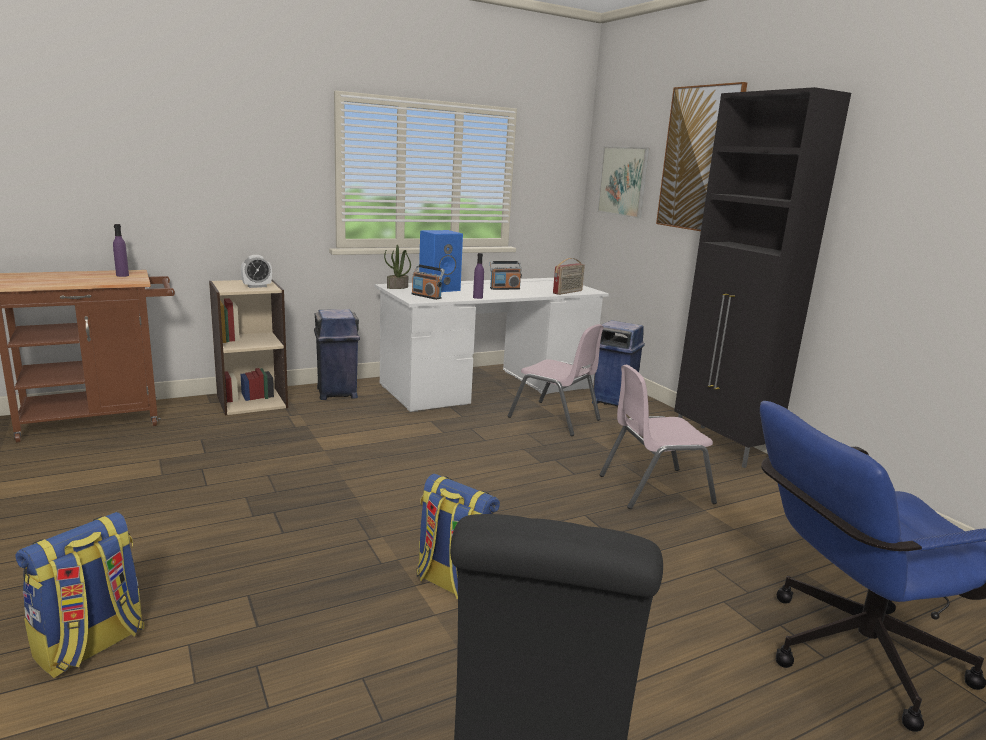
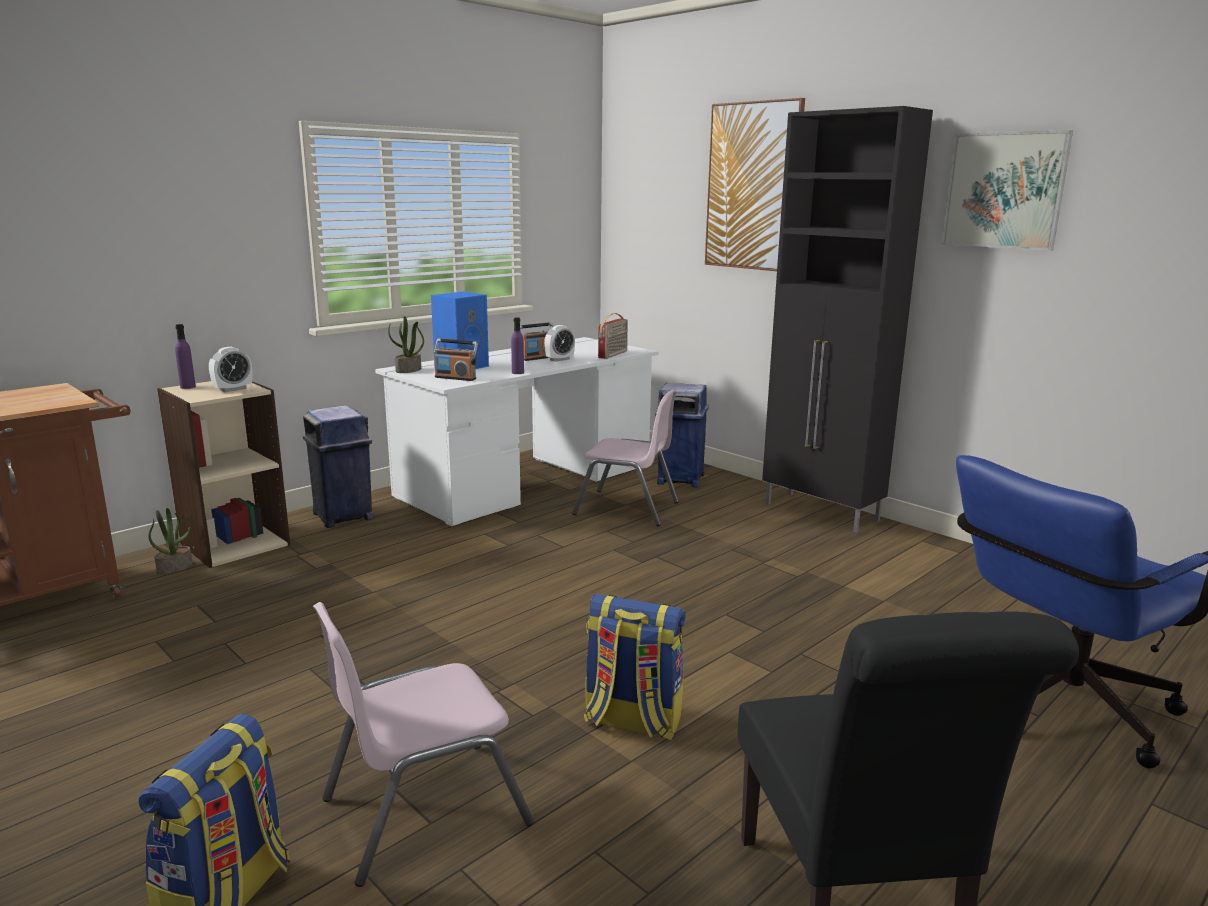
camera: 15 degrees left, 0 degrees up
(122, 275) = (43, 395): purple bottle -> purple bottle (188, 387)
(203, 411) = (175, 567): none -> potted plant
(520, 291) = (559, 359): none -> alarm clock
(623, 181) = (653, 216): picture -> picture (1004, 190)
(654, 488) = (780, 571): pink chair -> pink chair (424, 810)

